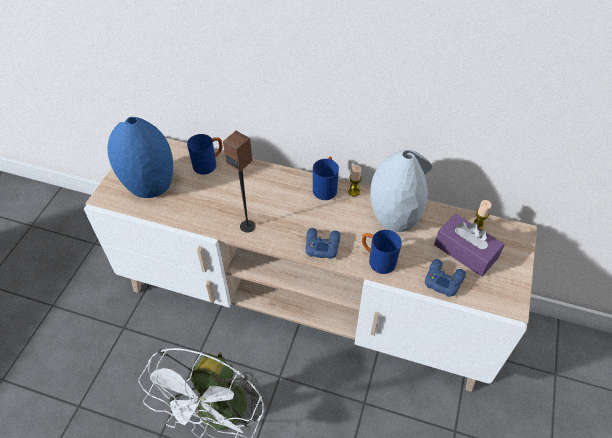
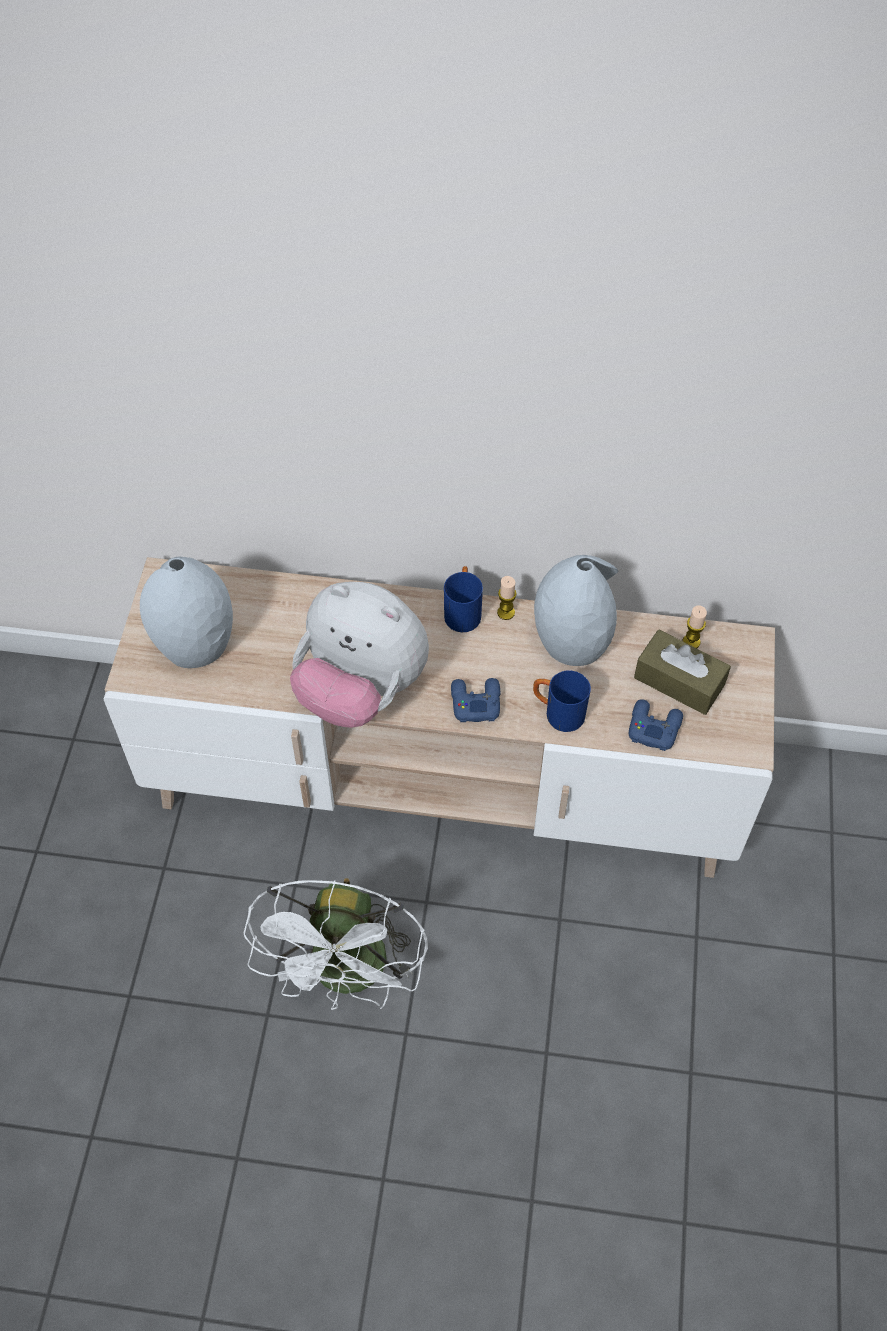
camera: 10 degrees left, 5 degrees up
(151, 185) = (197, 645): blue vase -> grey vase
(209, 164) = (276, 598): blue mug -> none
(248, 226) = (361, 689): speaker -> plush toy
(465, 251) = (679, 681): purple tissue box -> brown tissue box

